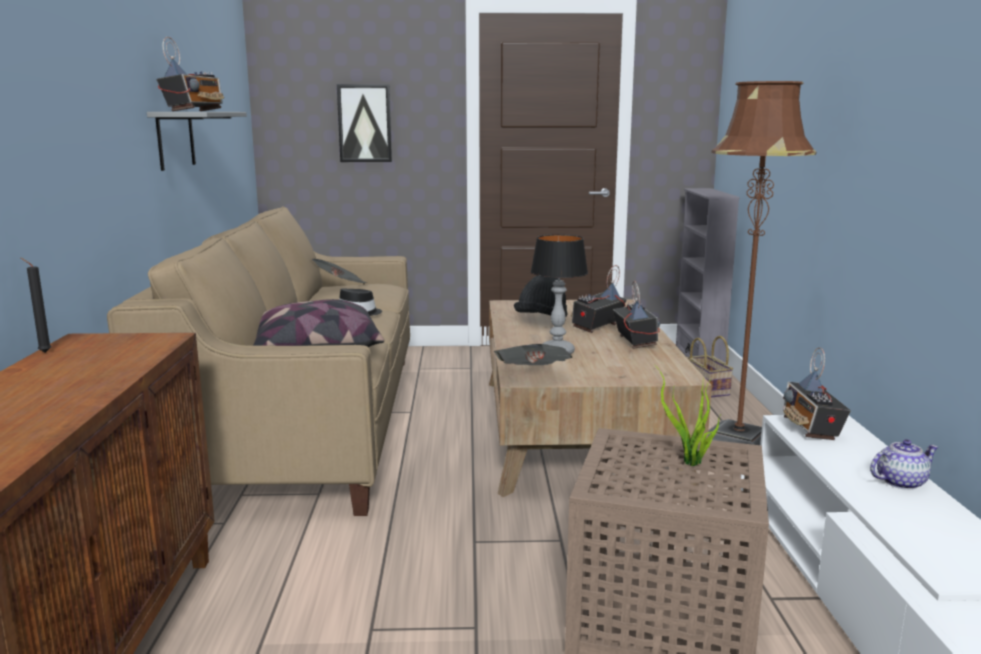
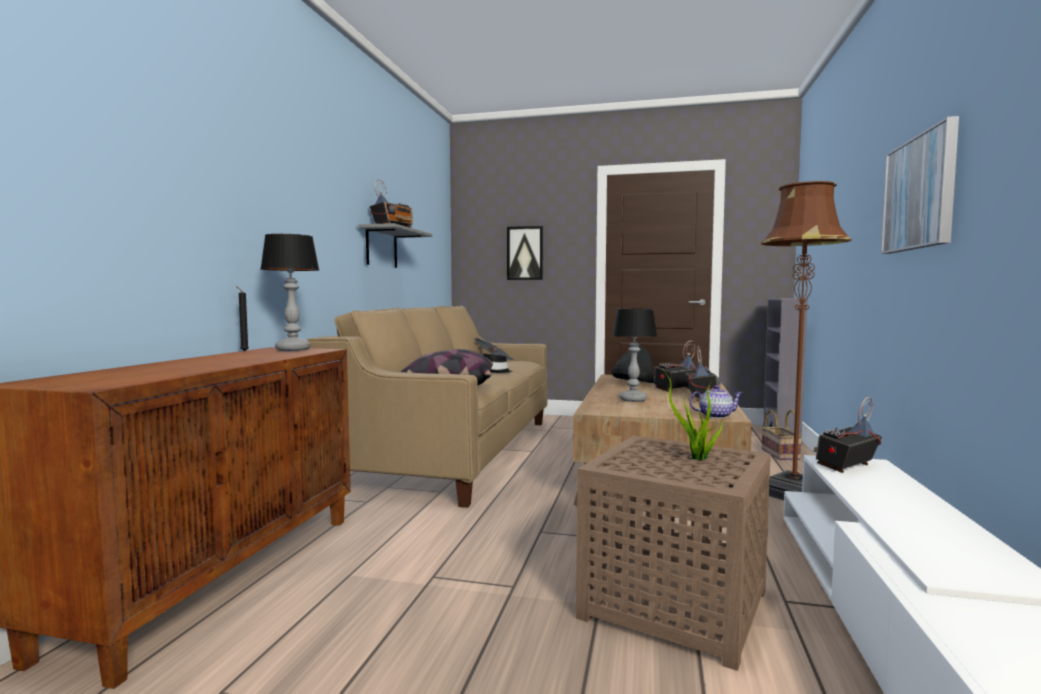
camera: 15 degrees right, 10 degrees down
(116, 341) = (293, 349): none -> table lamp
(533, 376) = (603, 410): newspaper -> none
(811, 429) = (845, 466): radio -> radio turned 45 degrees clockwise
(900, 482) = (919, 506): teapot -> teapot (715, 416)
(906, 117) = (920, 193): none -> picture

